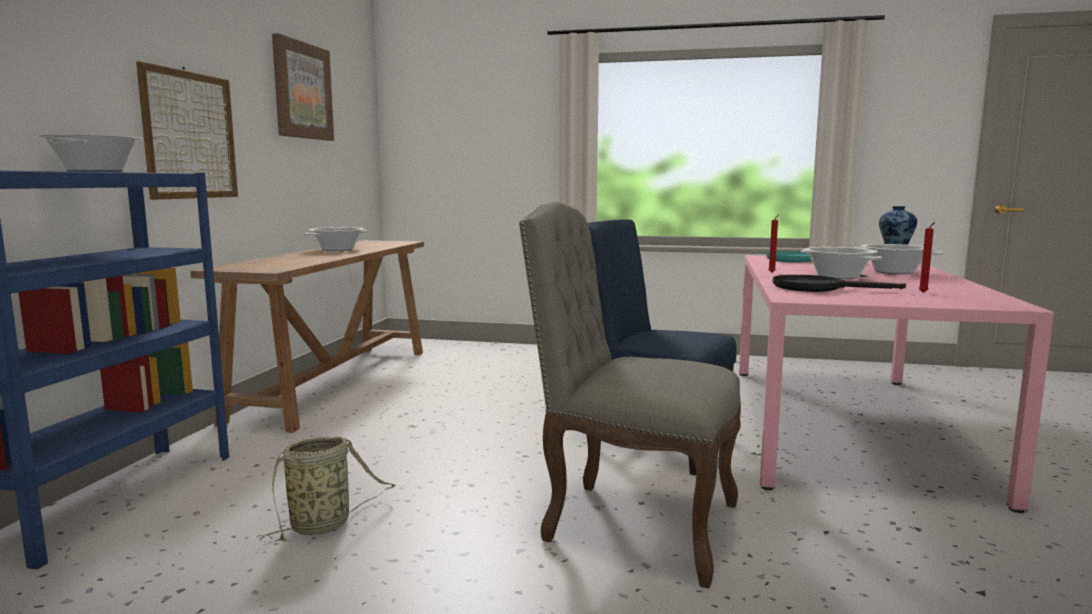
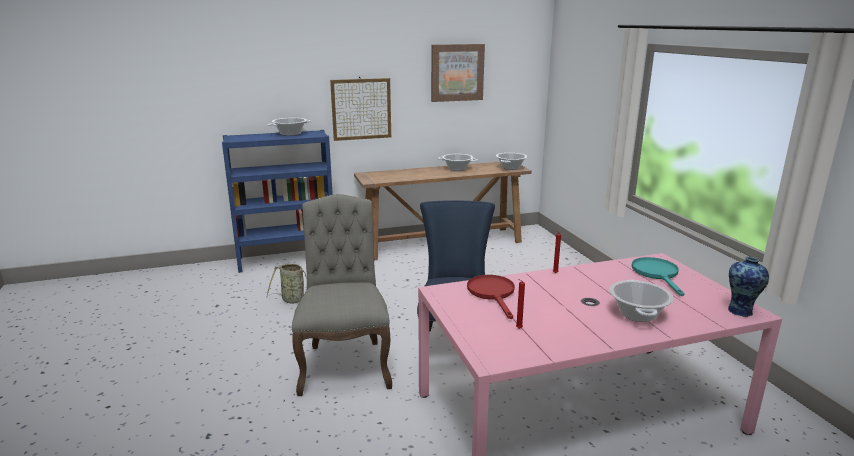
camera: 60 degrees right, 10 degrees up
(817, 288) = (493, 293): black frying pan -> red frying pan
(838, 276) = (564, 295): cooking pot -> cooking pot (511, 168)

